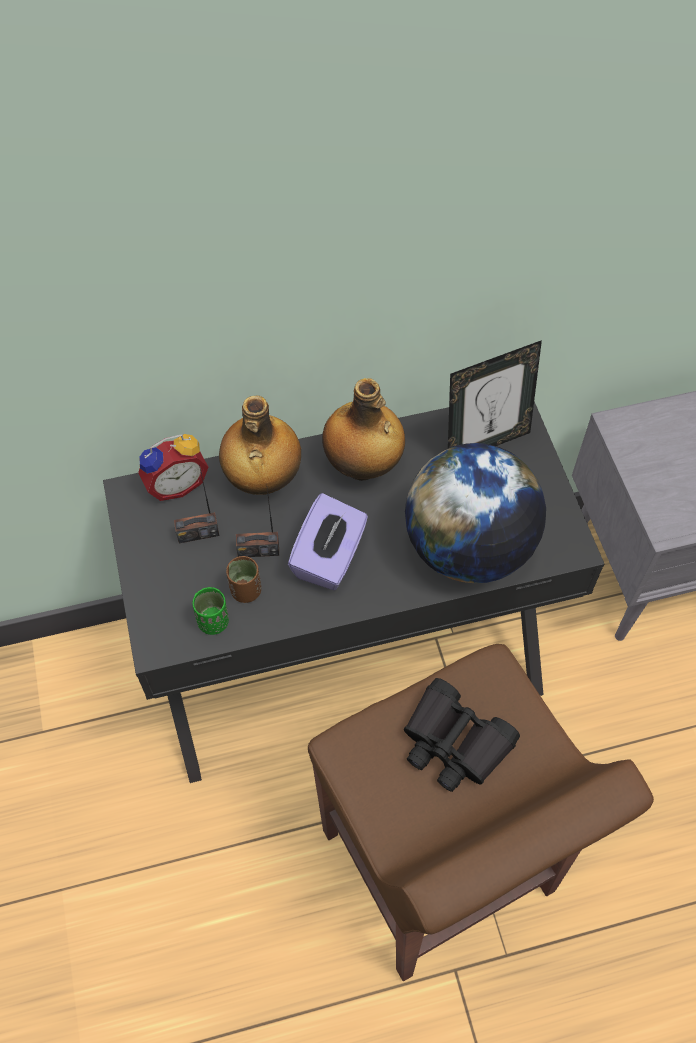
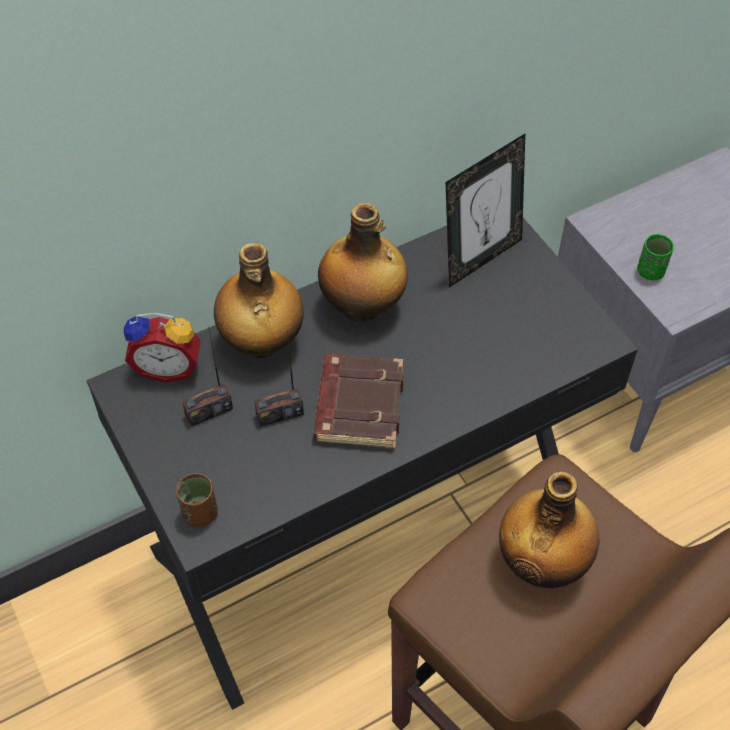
camera: 15 degrees left, 5 degrees down
(175, 483) = (168, 366): alarm clock -> alarm clock turned 45 degrees clockwise
(213, 622) = (254, 498): green cup -> green cup (650, 271)
(246, 590) = (279, 458): brown cup -> brown cup (200, 513)
(329, 557) = (357, 405): purple tissue box -> brown book
(454, 742) = (543, 562): black binoculars -> bottle
(468, 548) = (498, 363): globe -> none

